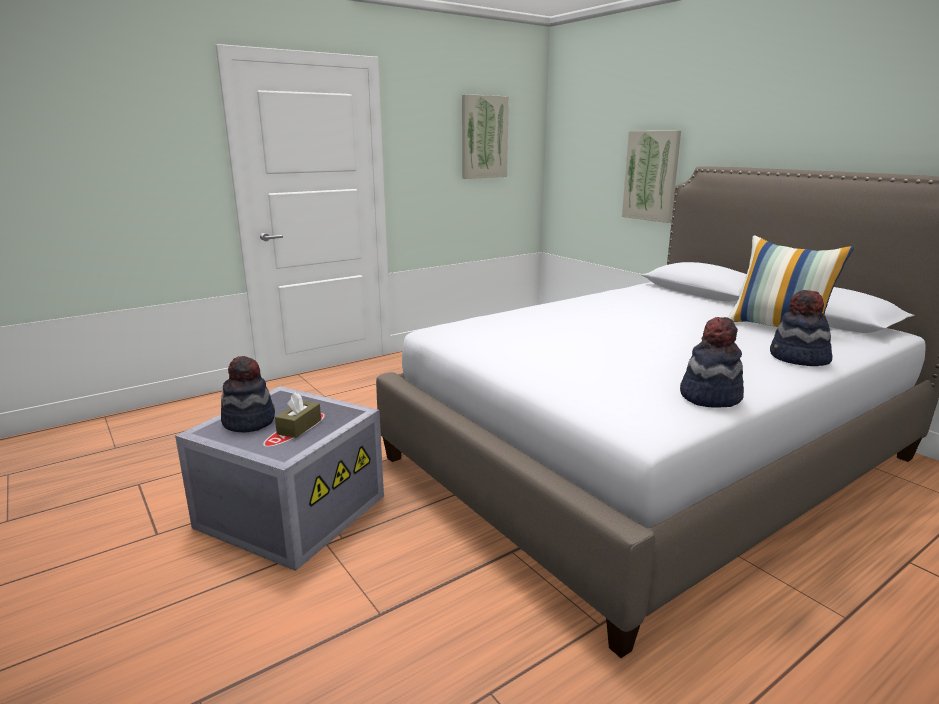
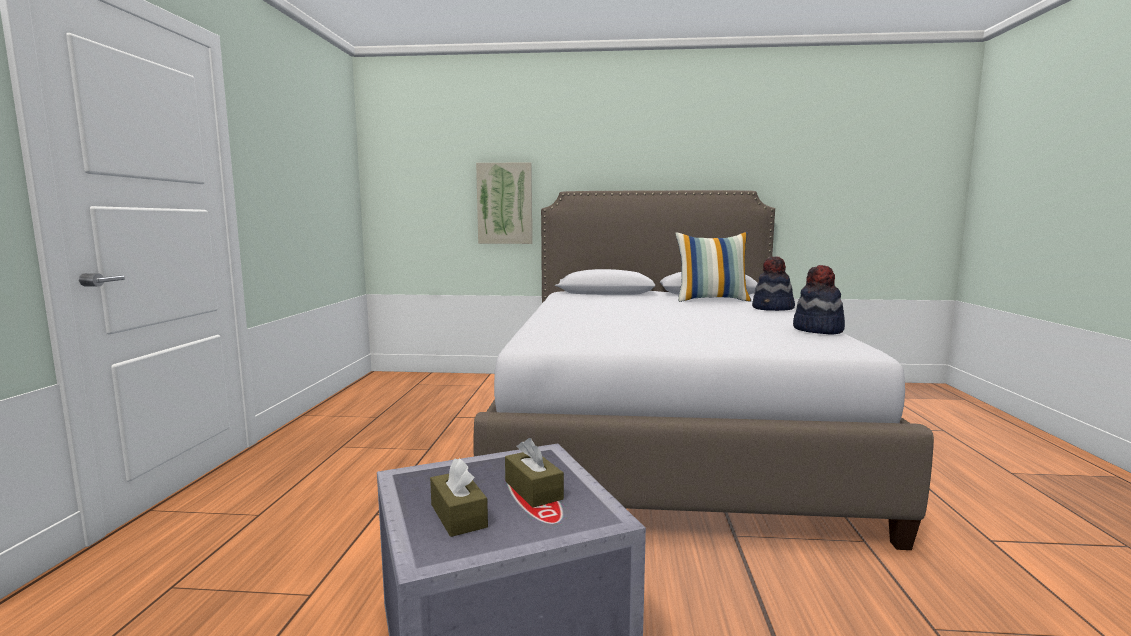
camera: 50 degrees left, 10 degrees down
(249, 421) = (458, 515): hat -> brown tissue box
(484, 137) = (317, 161): picture -> none

